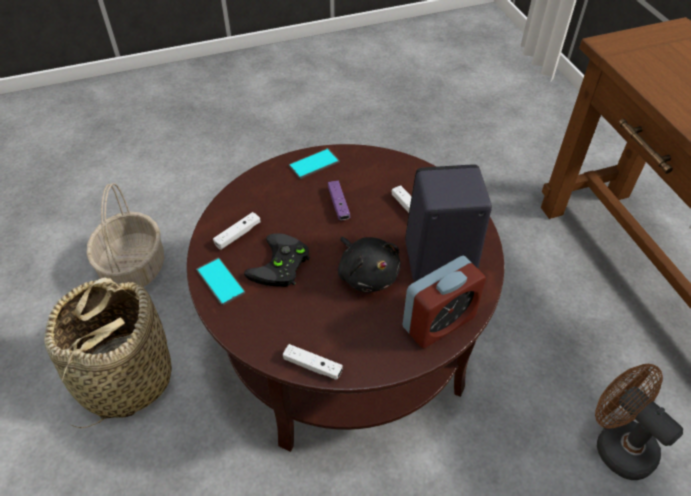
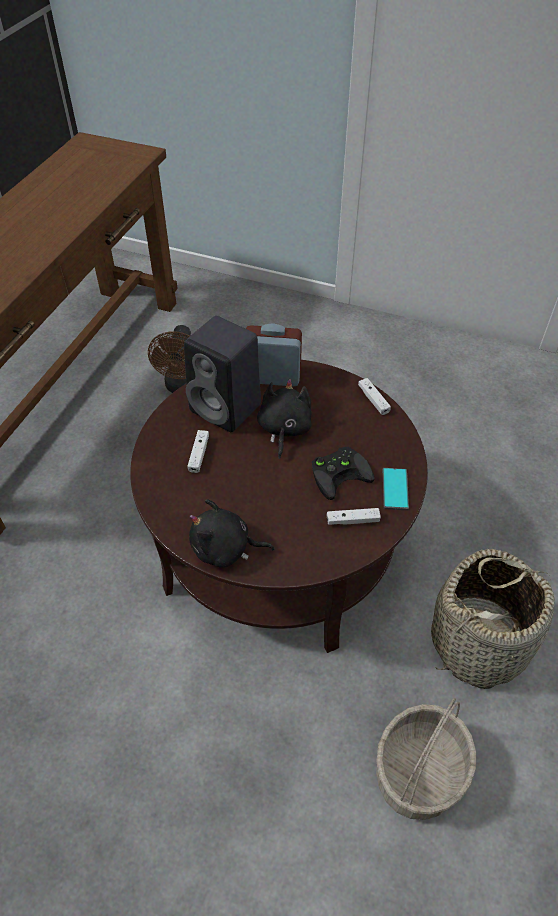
camera: 140 degrees left, 0 degrees up
(314, 164) = (225, 549): phone -> black plush toy
(338, 204) = (247, 494): purple game controller -> none

